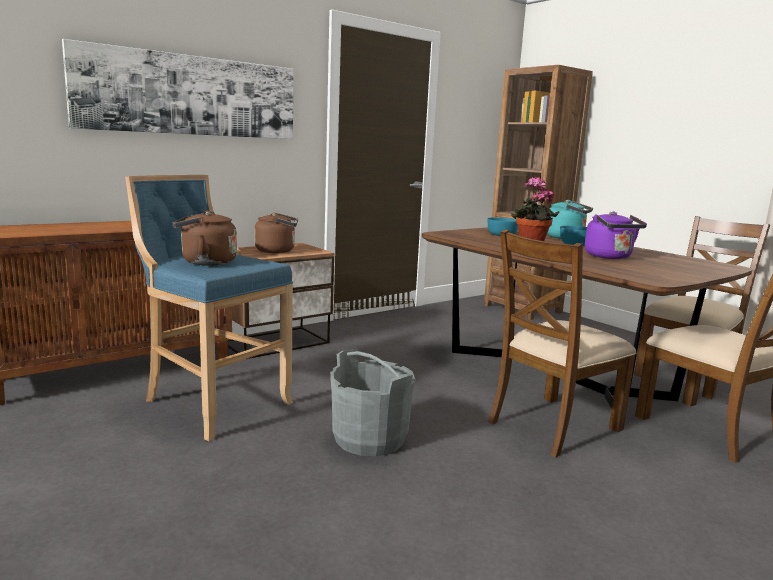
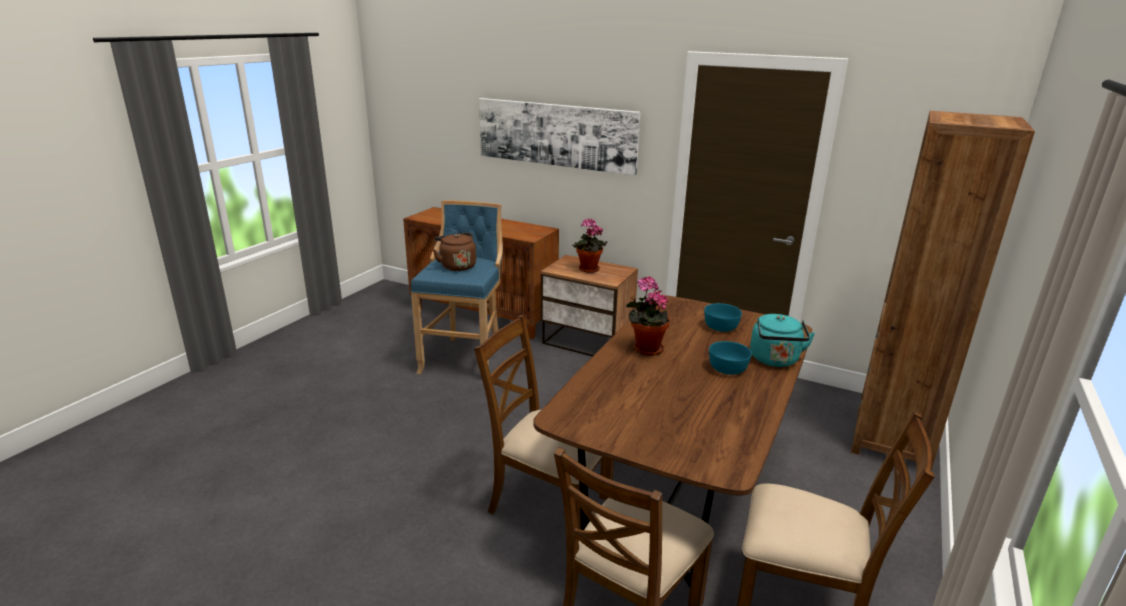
camera: 65 degrees right, 10 degrees up
(278, 251) = (588, 270): brown kettle -> potted plant
(369, 438) = (458, 423): grey bucket -> none
(610, 257) = (669, 391): purple kettle -> none

